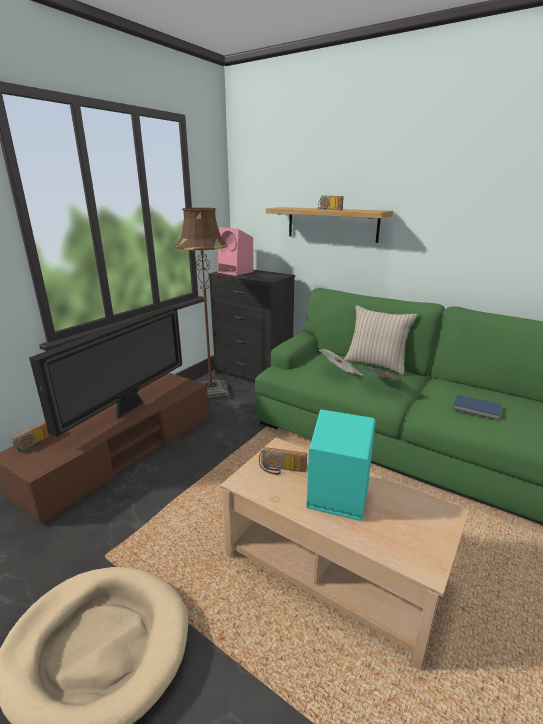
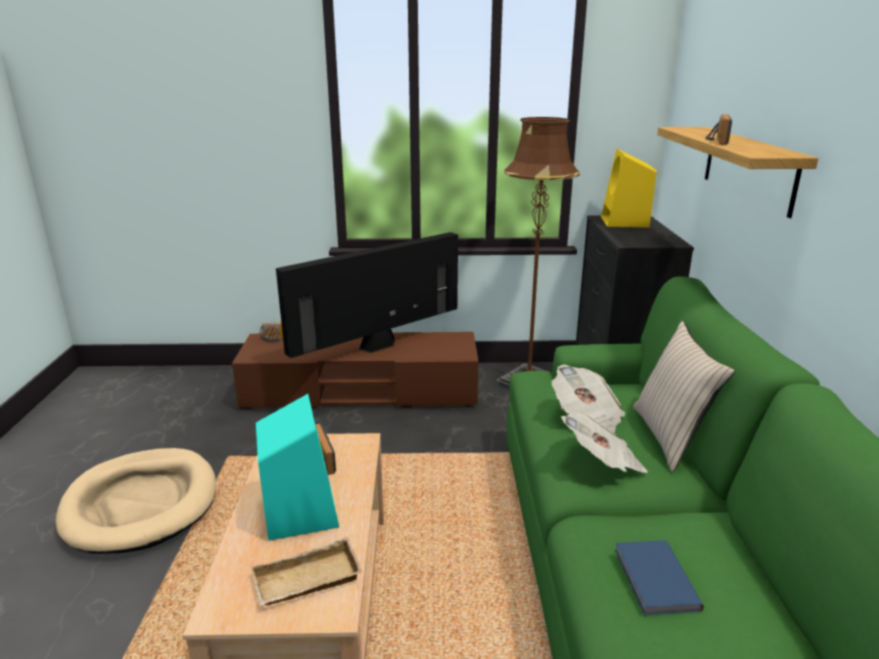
camera: 55 degrees right, 0 degrees up
(129, 408) = (377, 346): television -> television turned 150 degrees clockwise
(236, 272) = (625, 222): pink speaker -> yellow speaker
(415, 516) = (306, 582): none -> beige tray

